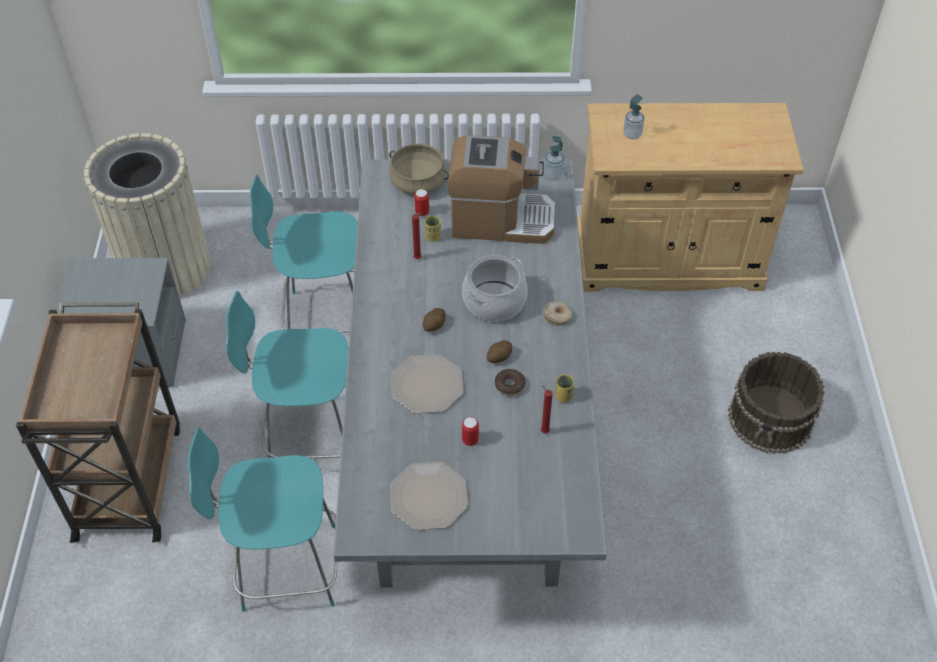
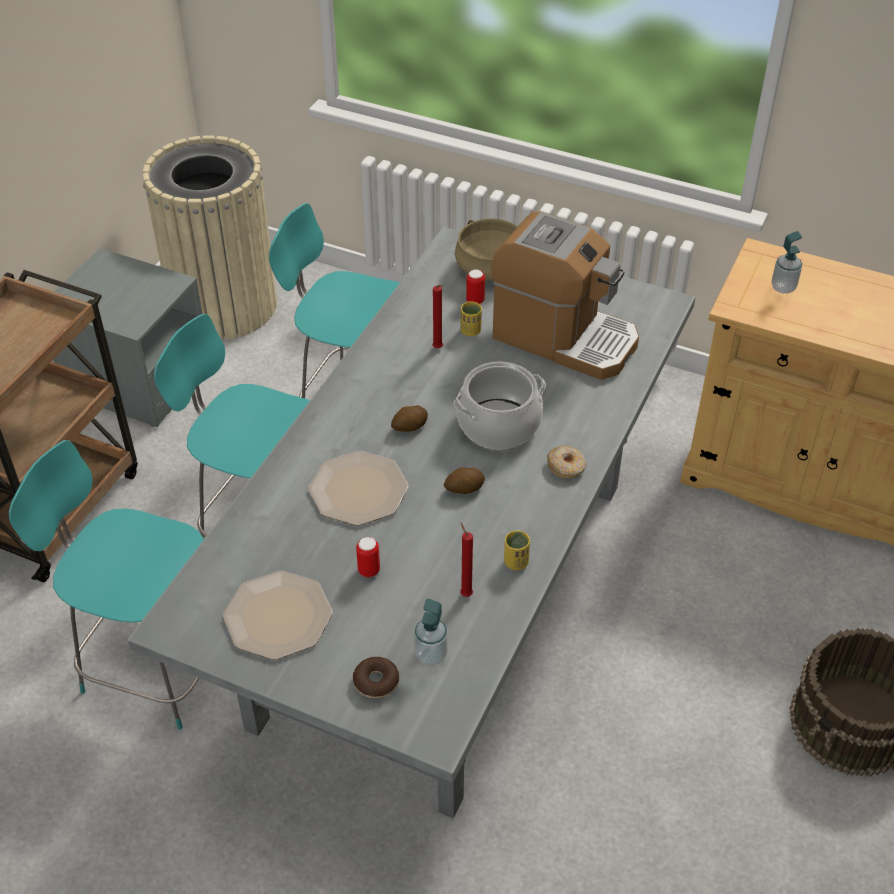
camera: 25 degrees right, 5 degrees down
(509, 385) = (456, 525): donut -> donut (376, 682)
(553, 175) = (660, 307): soap dispenser -> soap dispenser (431, 654)

